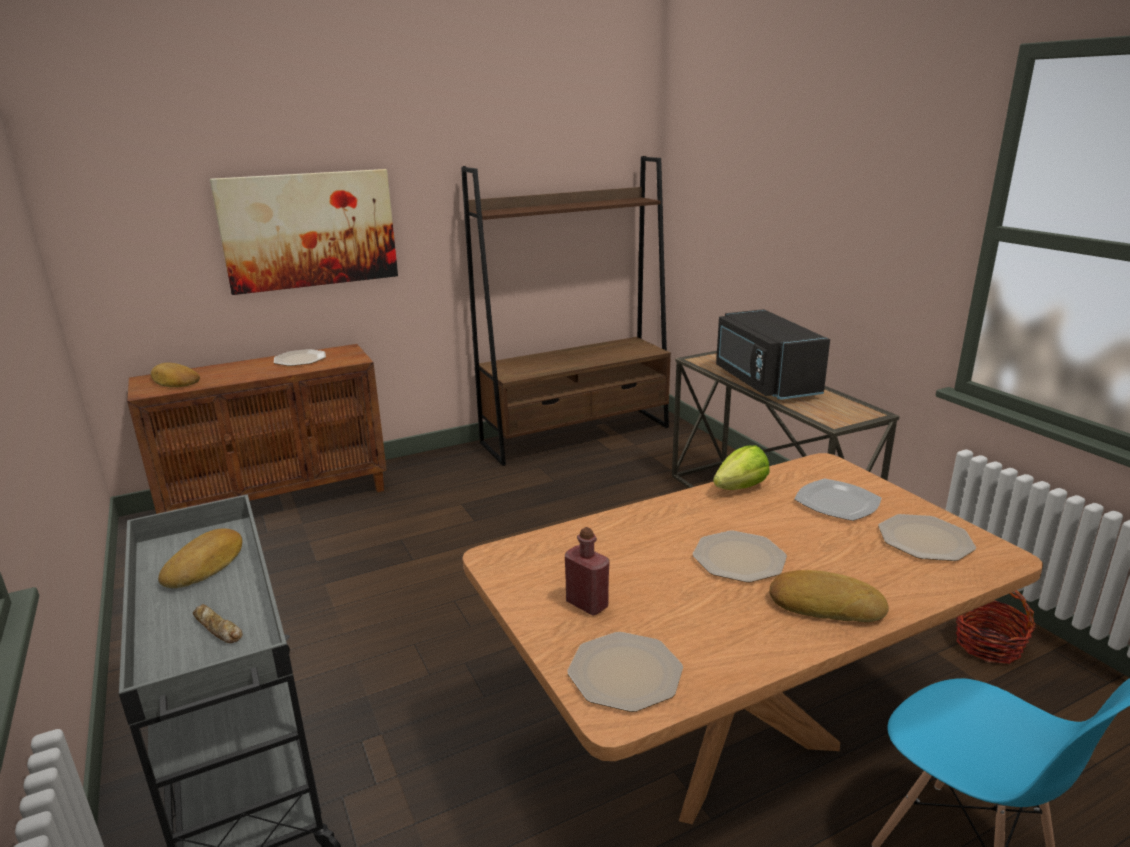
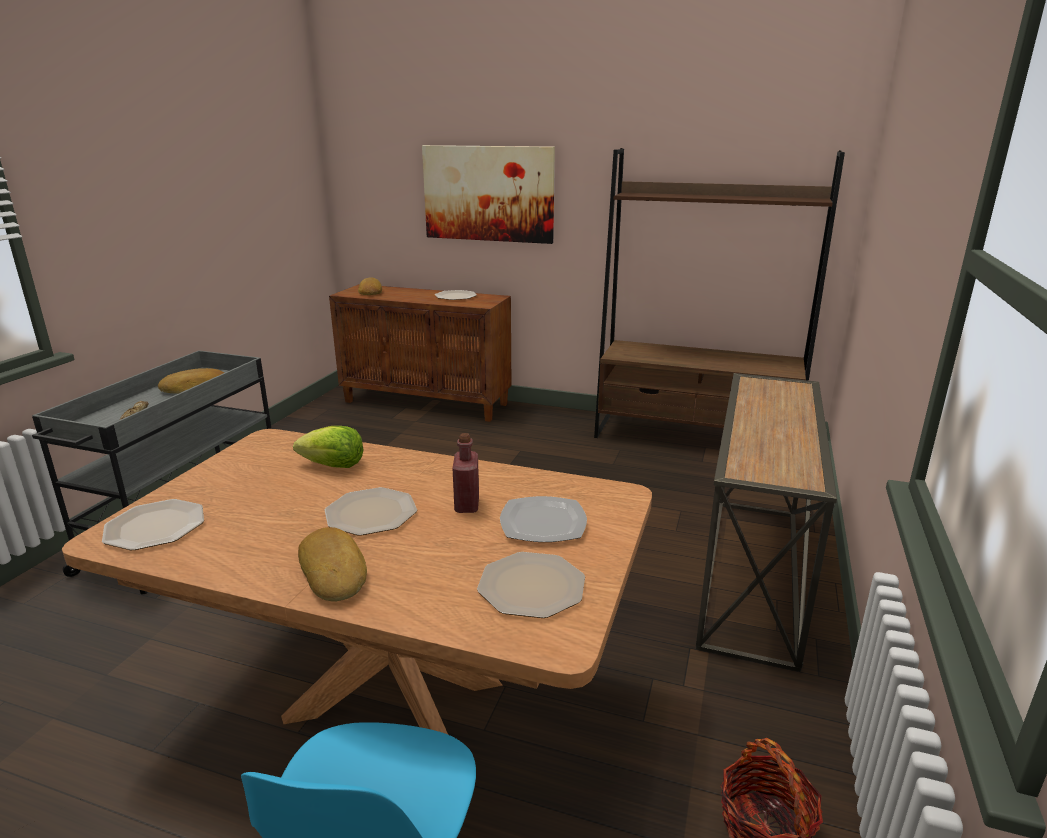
camera: 45 degrees right, 0 degrees up
(587, 604) = (234, 485): red bottle -> red bottle (467, 505)
(740, 487) = (503, 475): lettuce -> lettuce (333, 466)
(763, 382) = (765, 417): black microwave -> none

